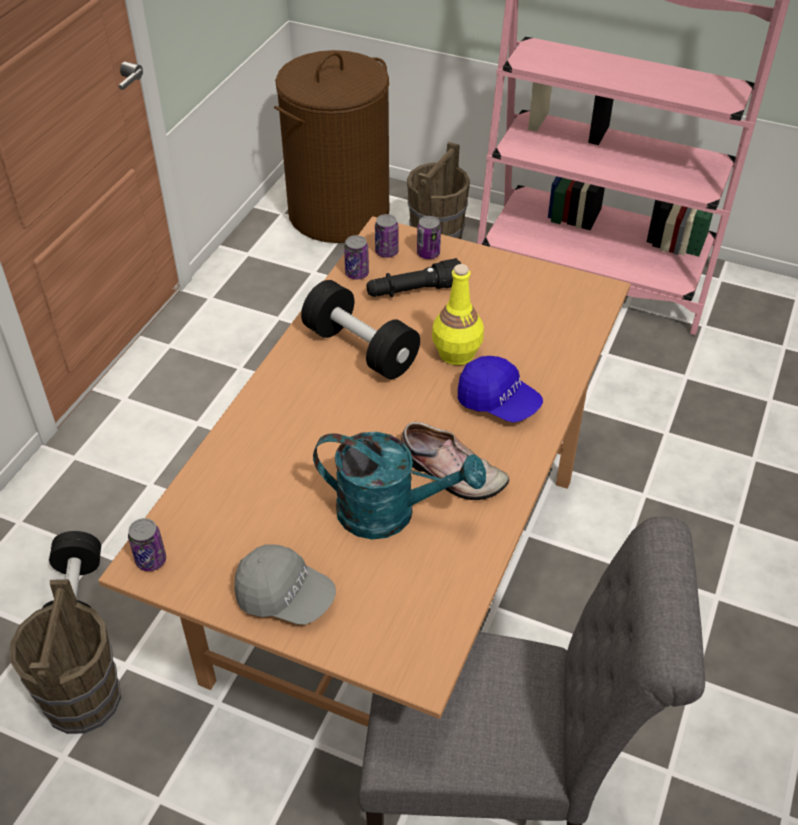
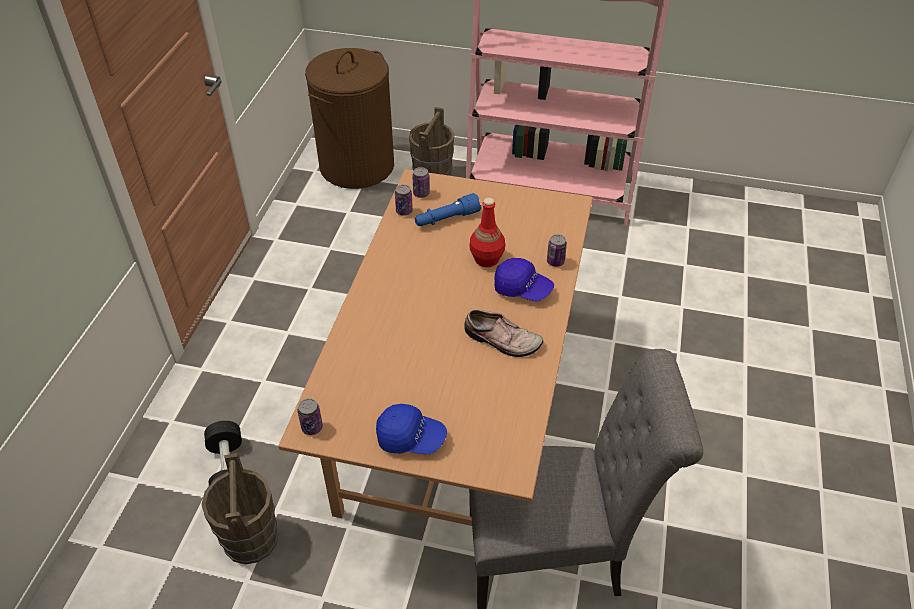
camera: 10 degrees left, 0 degrees up
(285, 596) = (411, 438): grey cap -> blue cap
(360, 349) = (420, 264): black dumbbell -> none
(390, 513) = (468, 372): turquoise watering can -> none
(414, 291) = (447, 219): black flashlight -> blue flashlight
(428, 254) = (450, 191): can -> can (555, 262)
(456, 353) = (486, 259): yellow bottle -> red bottle

